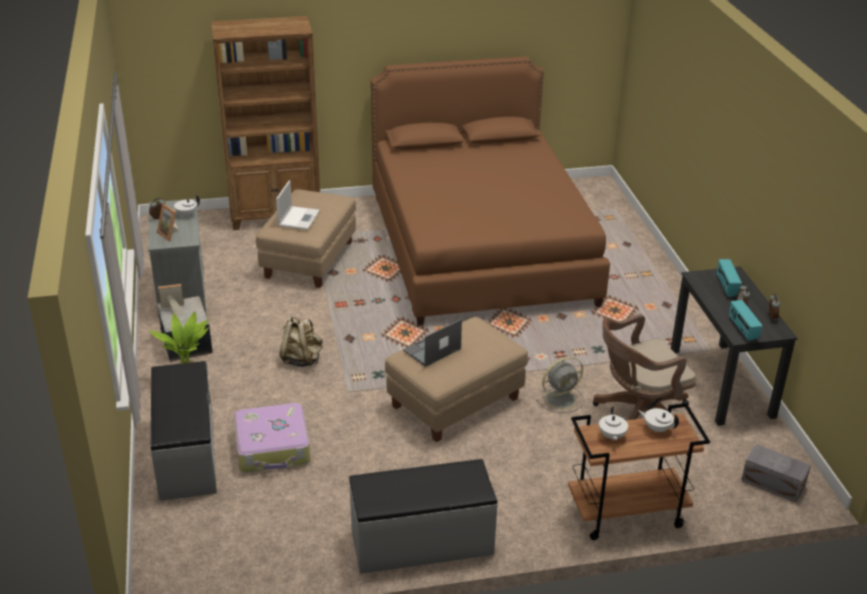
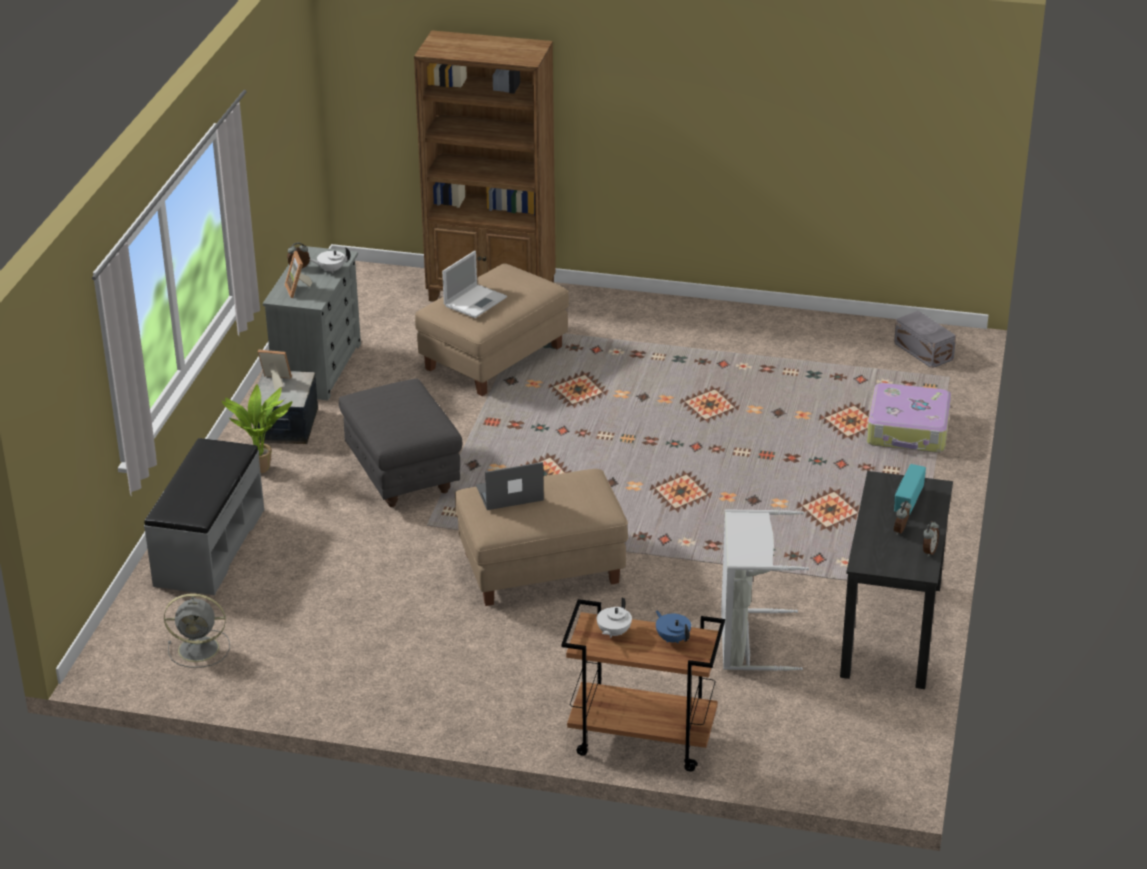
camera: 25 degrees right, 0 degrees up
(273, 448) = (303, 564): suitcase -> suitcase (908, 430)
(301, 359) = (401, 475): beige backpack -> grey ottoman
(422, 543) = (391, 704): grey bench -> none
(479, 248) = (718, 391): brown bed -> none
(561, 399) = (671, 597): grey fan -> grey fan (200, 649)
(637, 416) = (748, 640): brown office chair -> grey laundry basket
(656, 428) = (673, 638): white teapot -> blue teapot
(742, 329) = (876, 556): radio -> none
(773, 484) = (849, 759): grey storage box -> grey storage box (923, 352)

